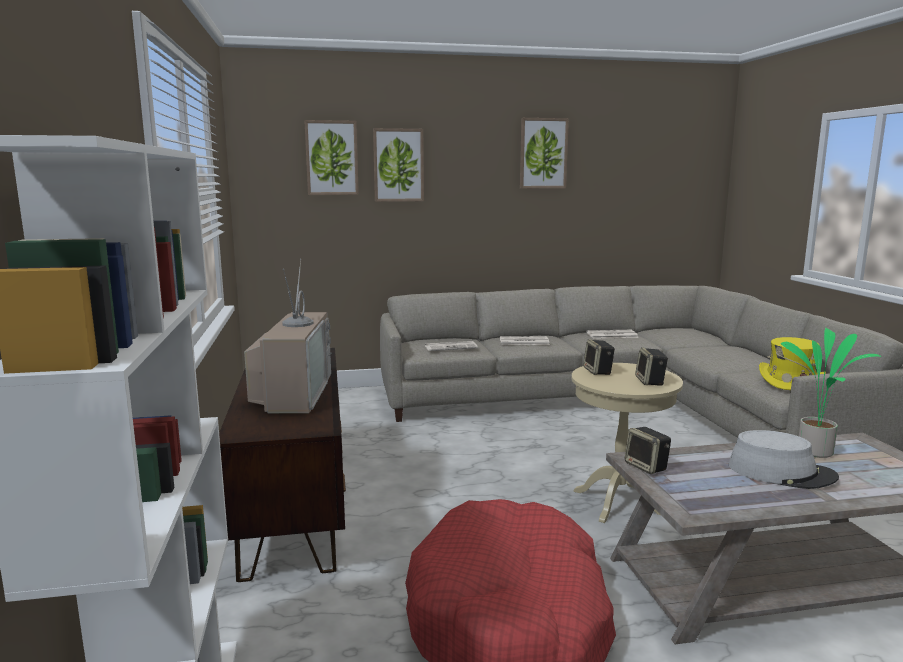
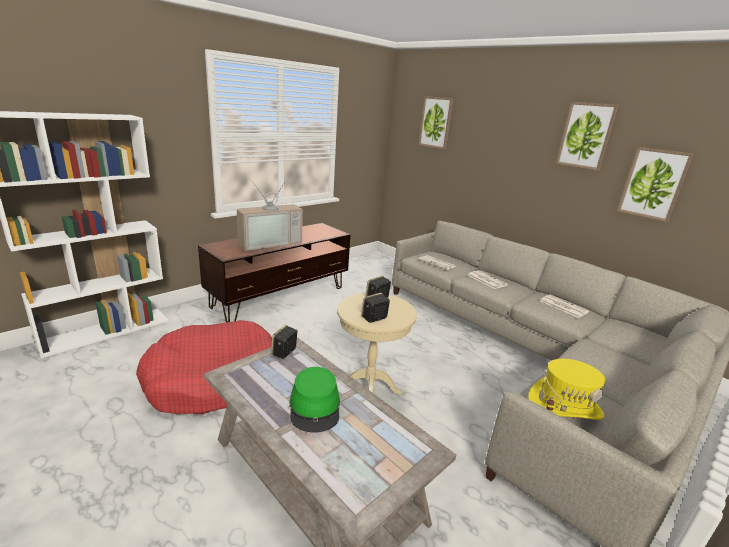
camera: 55 degrees right, 10 degrees up
(398, 165) = (472, 132): picture -> picture (653, 184)
(781, 472) = (315, 407): grey hat -> green hat
(817, 452) = (375, 425): potted plant -> none

